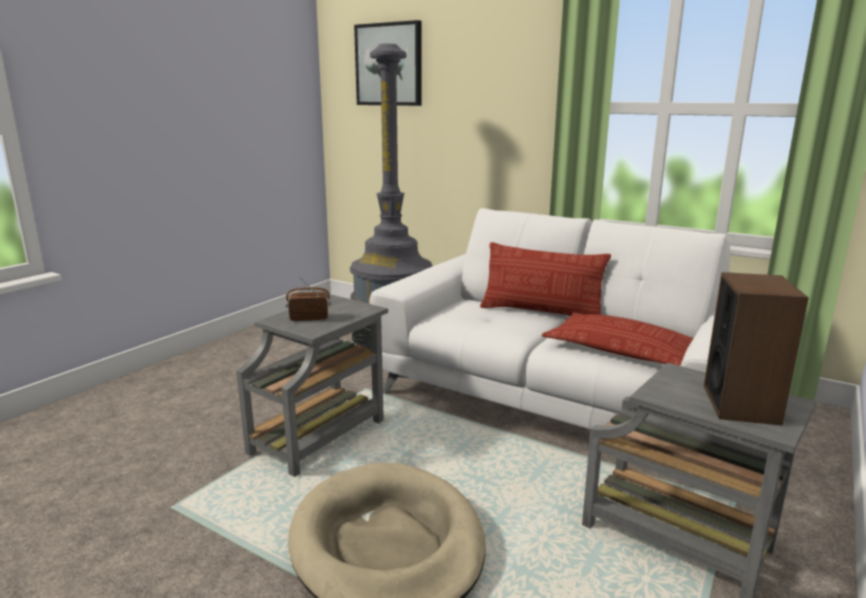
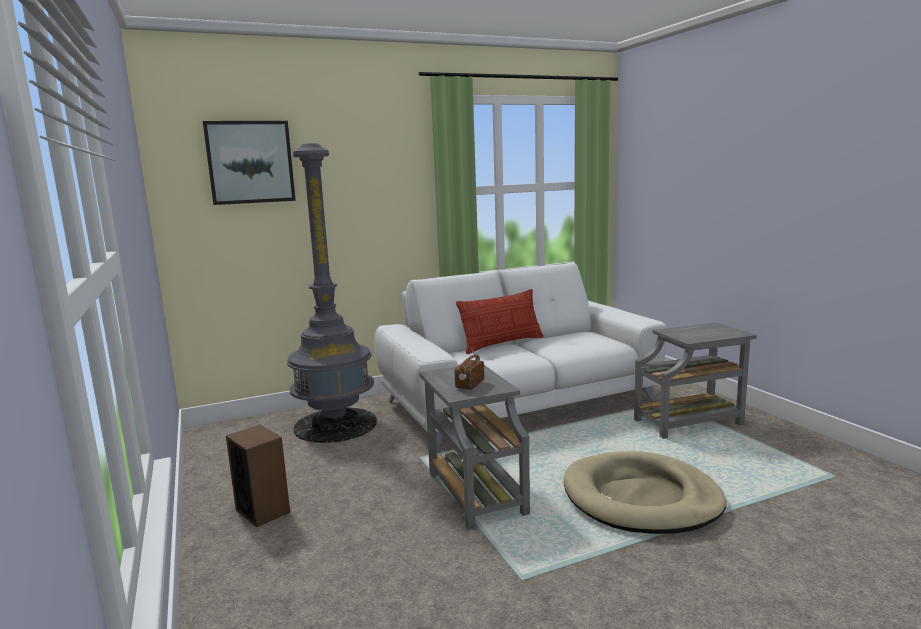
camera: 55 degrees left, 5 degrees down
(623, 350) = (586, 343): pillow -> none
(741, 404) = (711, 331): speaker -> speaker (263, 510)

